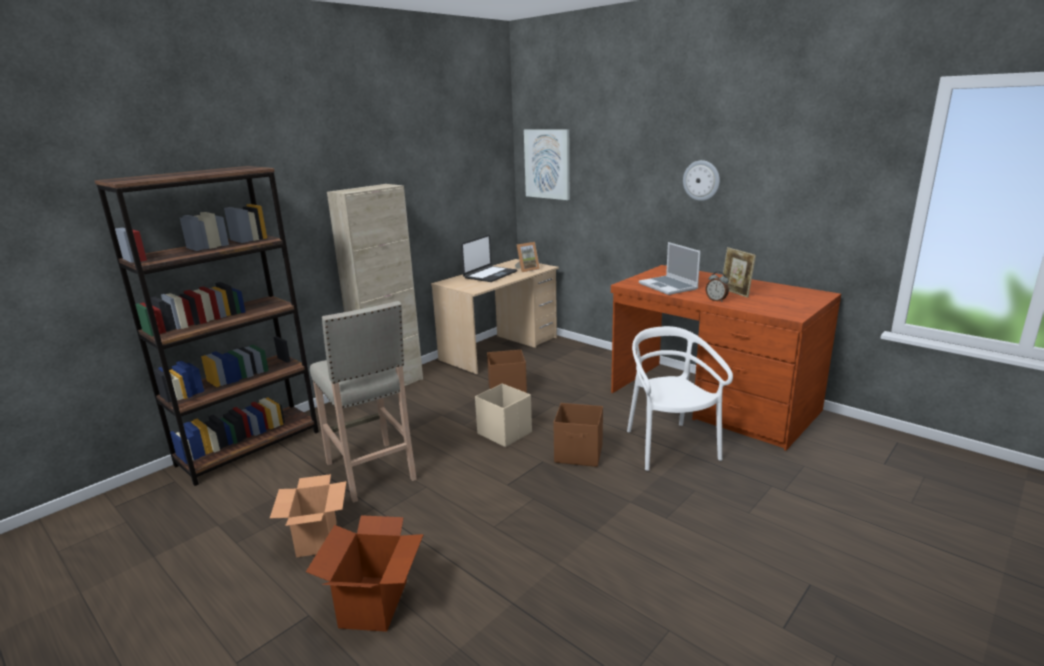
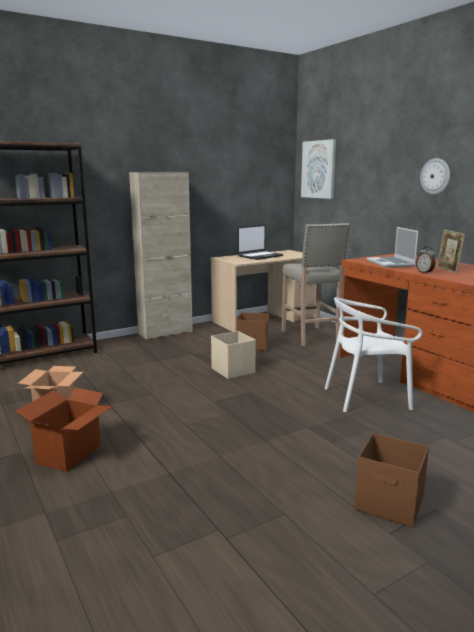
camera: 15 degrees right, 5 degrees down
(371, 472) = (118, 380): beige stool -> beige stool (310, 337)
(527, 269) = (292, 255): picture frame -> none
(579, 454) = (285, 391): brown storage box -> brown storage box (390, 504)
(669, 446) = (366, 397): white chair -> white chair turned 105 degrees counterclockwise

